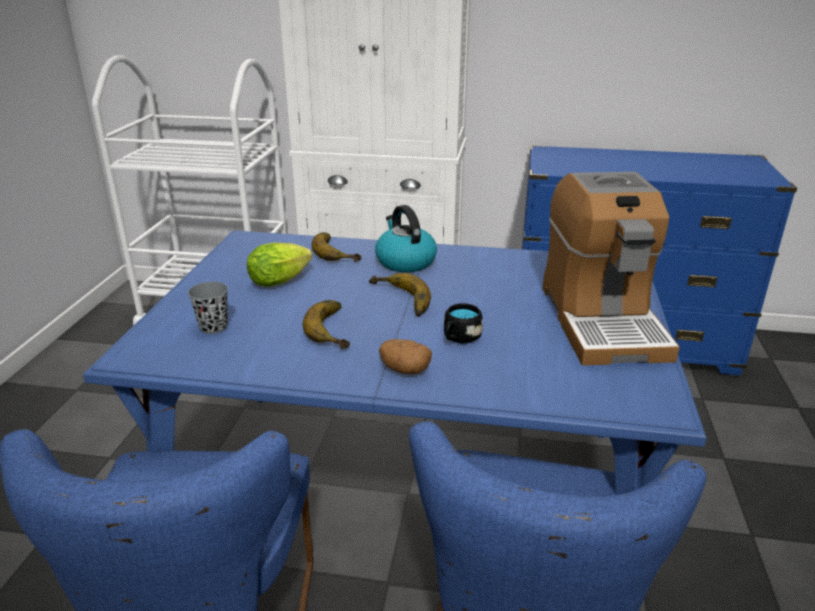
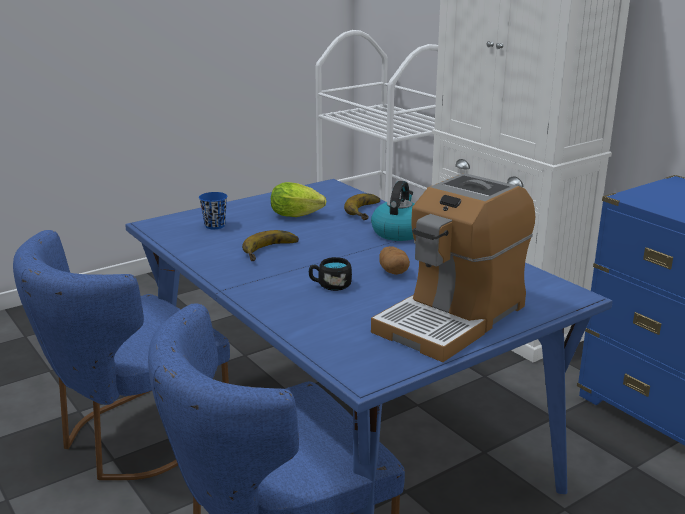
camera: 45 degrees right, 5 degrees down
(213, 327) = (215, 226): grey cup -> blue cup
(399, 300) = (342, 251): banana -> none
(405, 370) = (262, 286): potato -> potato (393, 271)

